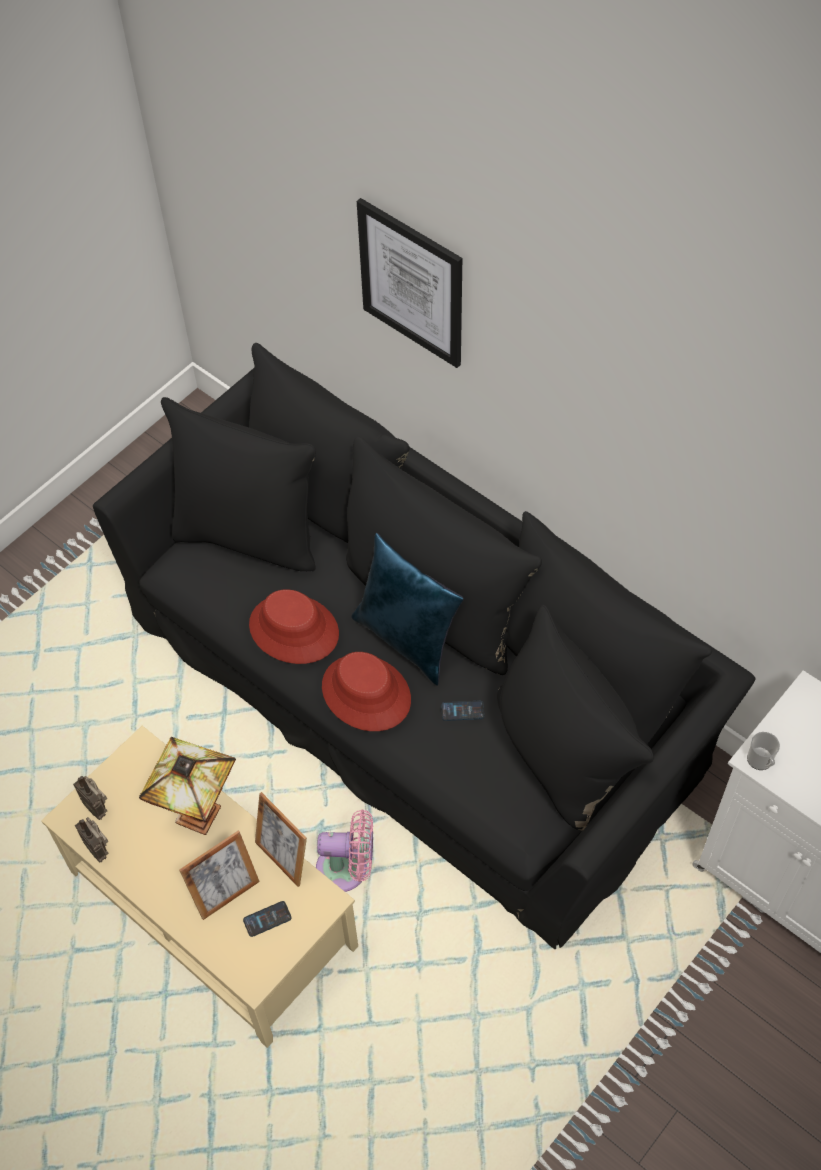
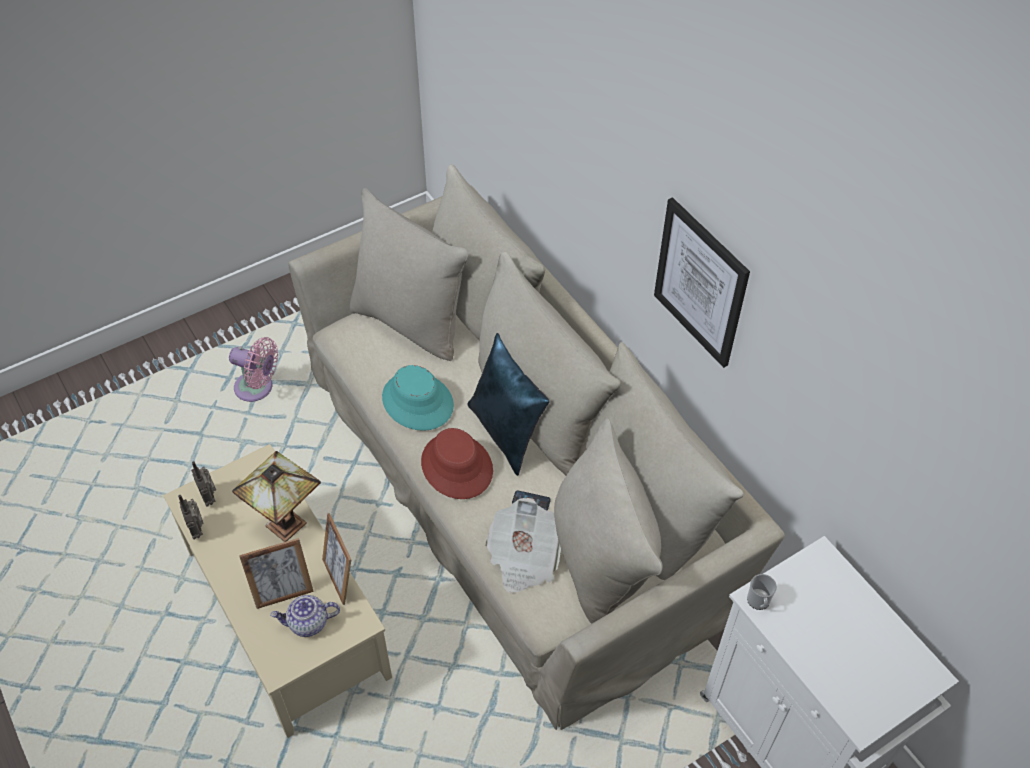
camera: 15 degrees right, 5 degrees down
(267, 919) = (308, 623): phone -> teapot
(293, 630) = (417, 402): red hat -> turquoise hat
(347, 869) = (407, 612): pink fan -> pink fan (257, 388)
(412, 283) = (572, 128): picture -> picture (700, 283)
(413, 688) = (513, 484): black sofa -> beige sofa
(477, 777) = (523, 558): none -> newspaper

